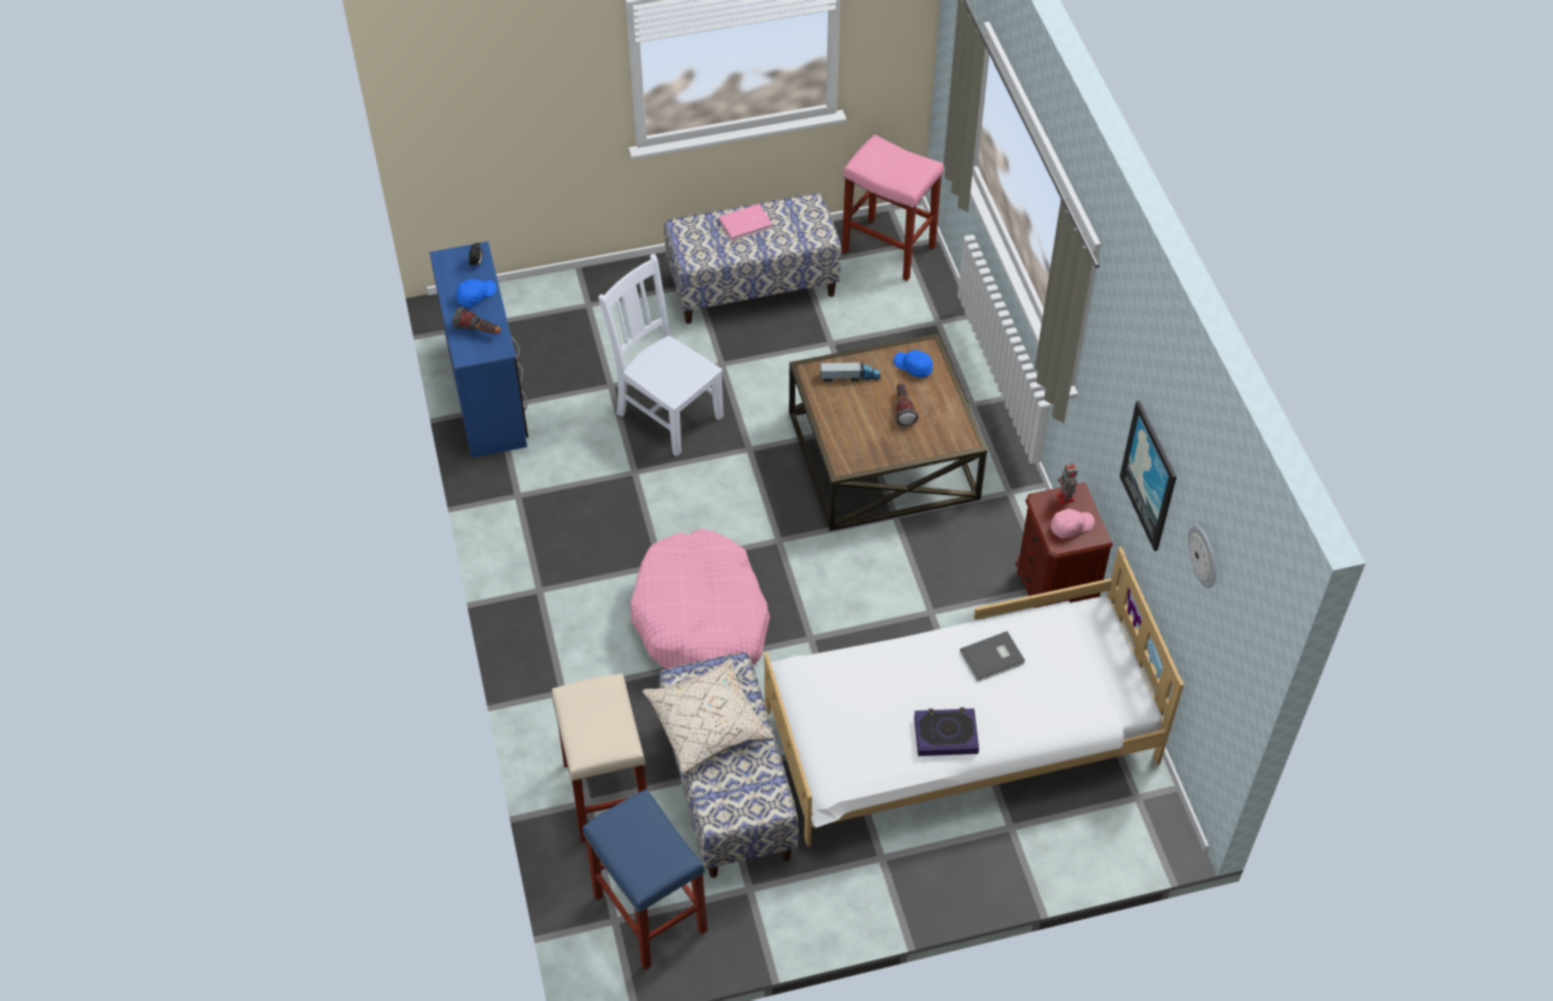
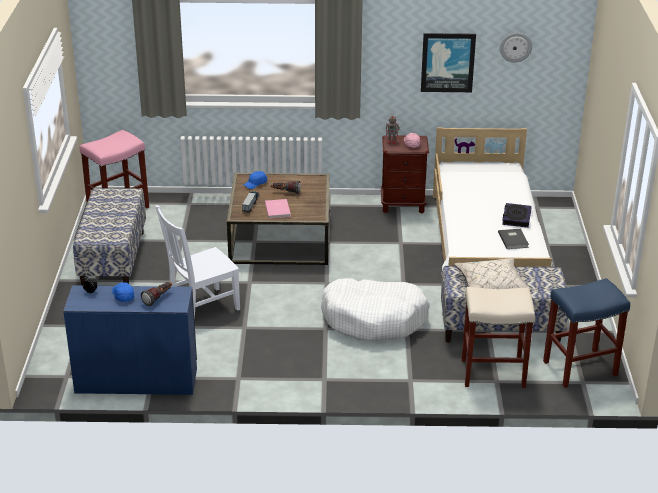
camera: 75 degrees left, 20 degrees down
(701, 619) = (374, 319): pink dog bed -> white dog bed
(746, 224) = (101, 216): pink book -> pink book (278, 209)
(993, 658) = (471, 196): grey book -> grey book (514, 239)

